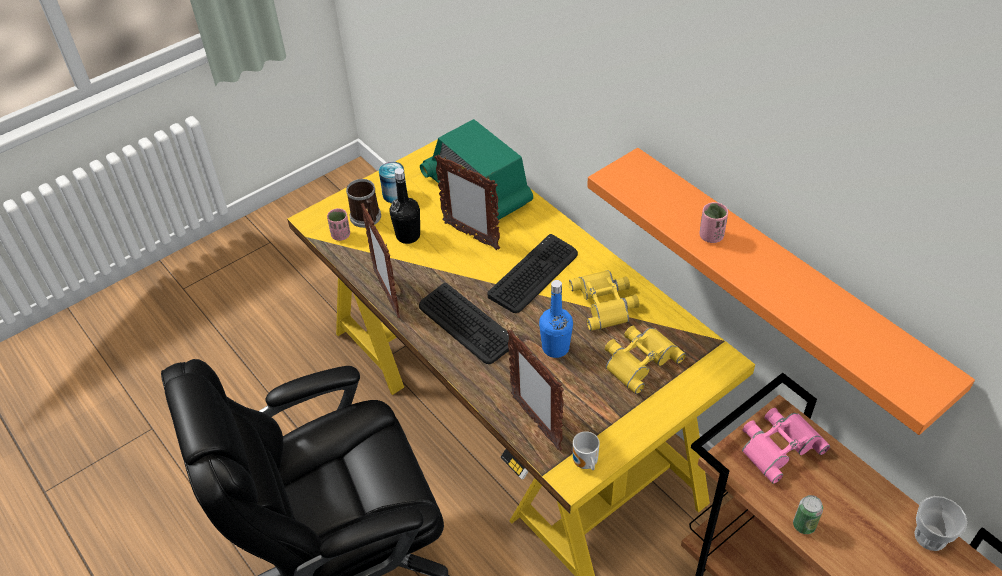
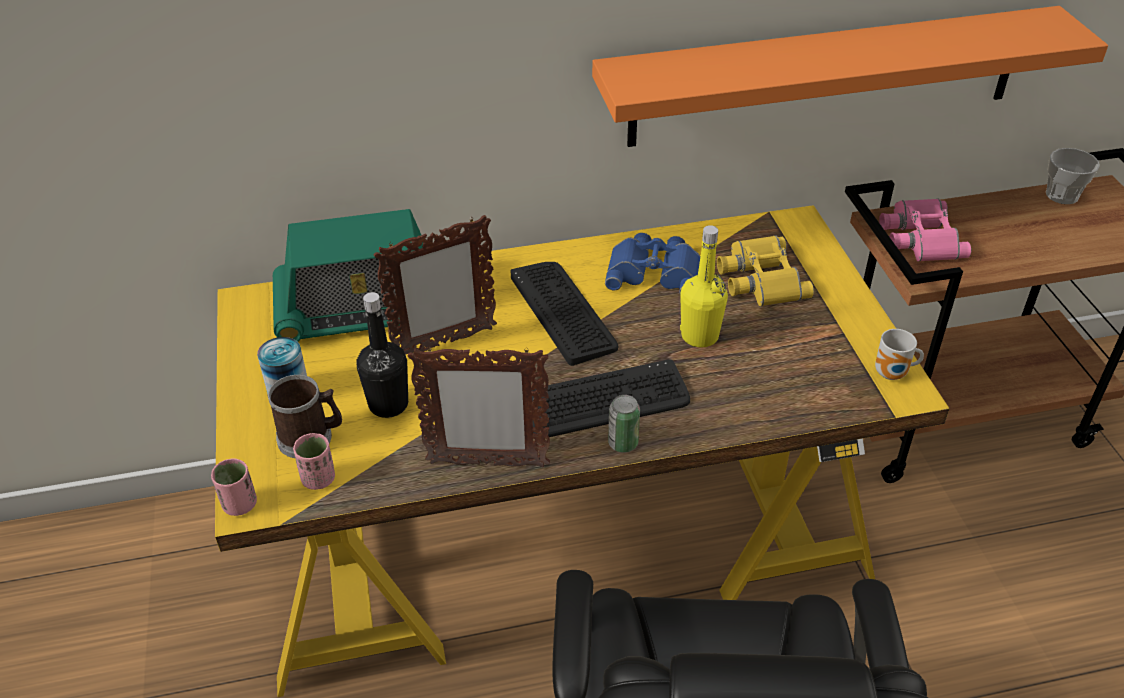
camera: 65 degrees left, 5 degrees down
(536, 422) = (809, 393): picture frame -> none
(555, 348) = (699, 336): blue bottle -> yellow bottle
(606, 303) = (655, 271): yellow binoculars -> blue binoculars
(711, 236) = (783, 63): pink cup -> pink cup (239, 504)
(804, 525) = (1025, 260): can -> can (623, 443)

